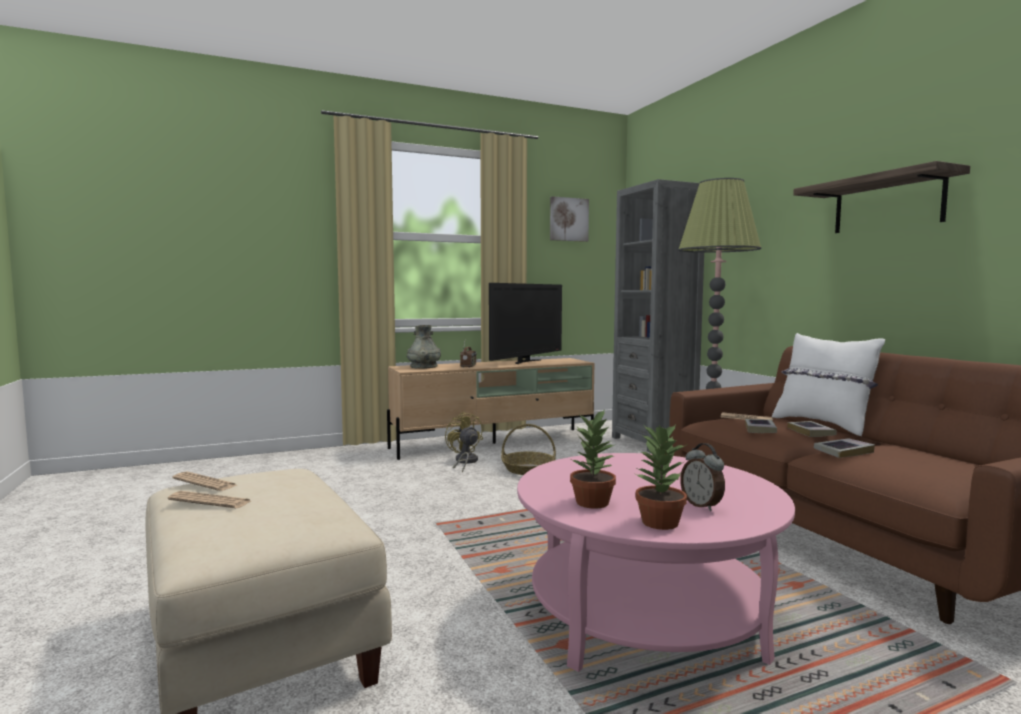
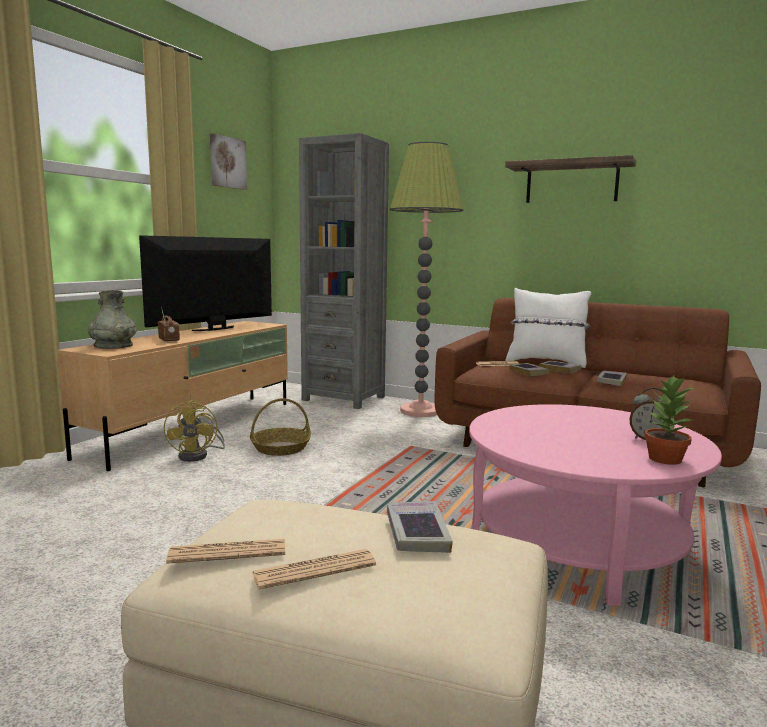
camera: 40 degrees left, 5 degrees up
(301, 502) = (417, 533): none -> book
(464, 462) = (198, 455): yellow fan -> yellow fan turned 120 degrees counterclockwise
(526, 361) = (215, 329): television -> television turned 135 degrees counterclockwise
(593, 503) = (594, 456): potted plant -> none

